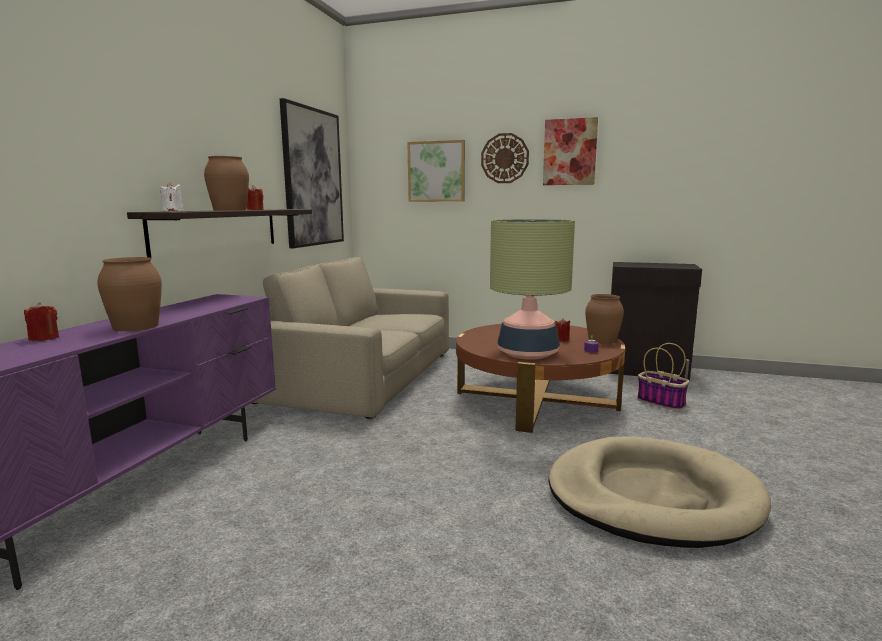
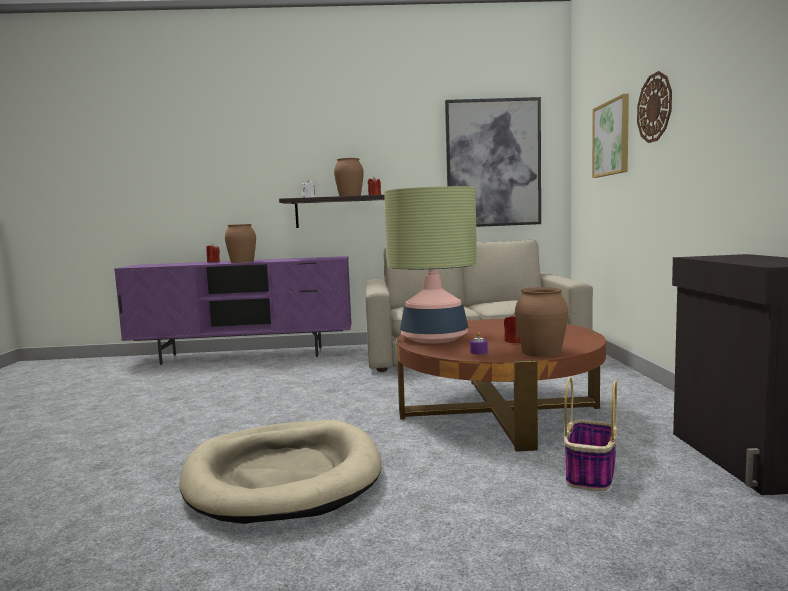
camera: 70 degrees right, 5 degrees down
(569, 152) = (707, 79): picture -> none

